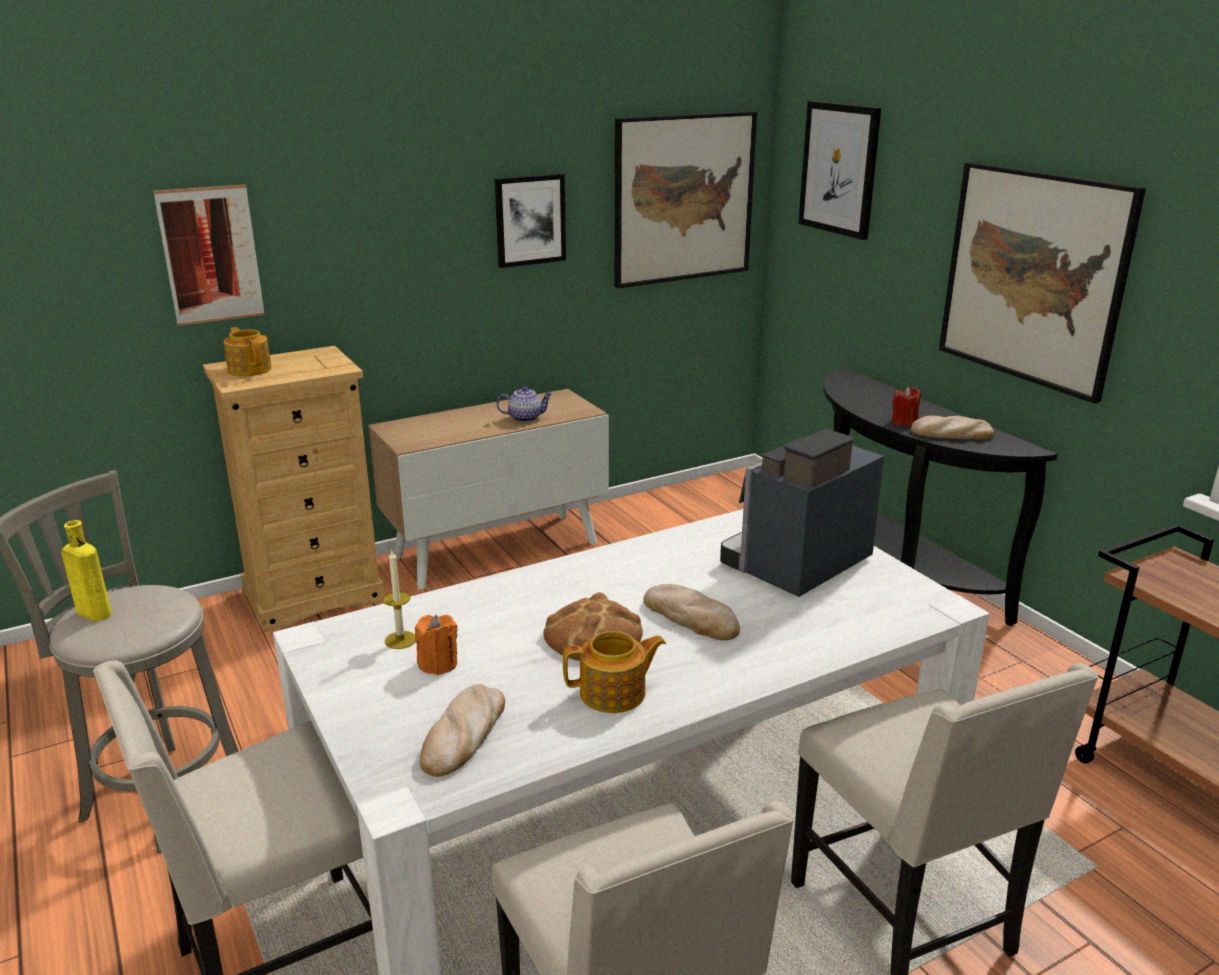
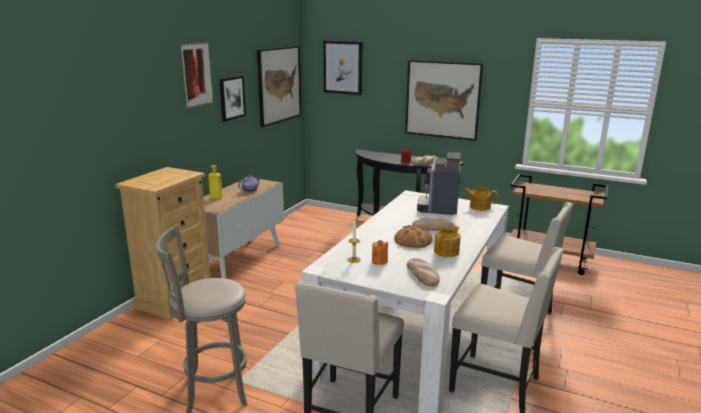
camera: 35 degrees left, 5 degrees down
(92, 613) = (194, 294): yellow bottle -> yellow bottle (215, 198)
(211, 255) = (115, 124): picture -> picture (197, 74)
(250, 369) = (147, 181): teapot -> teapot (479, 207)

